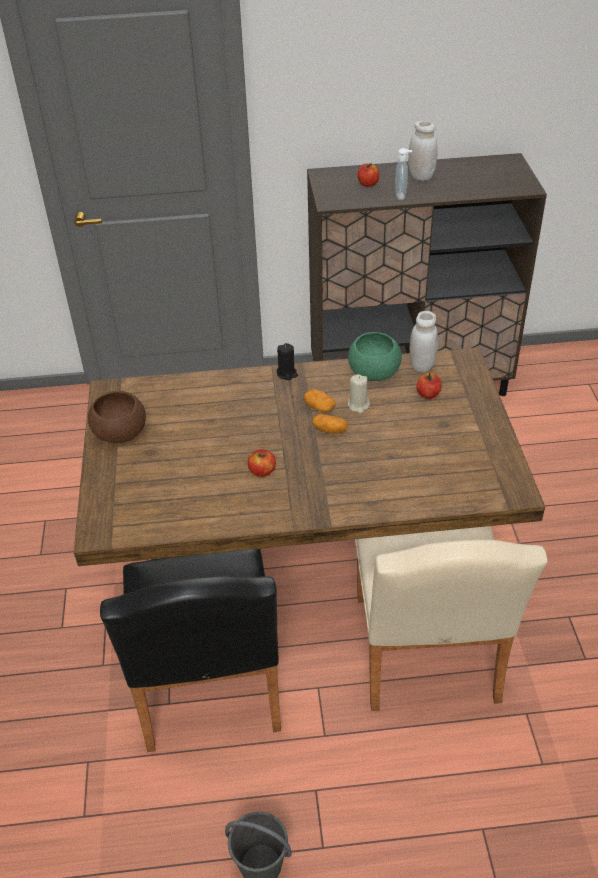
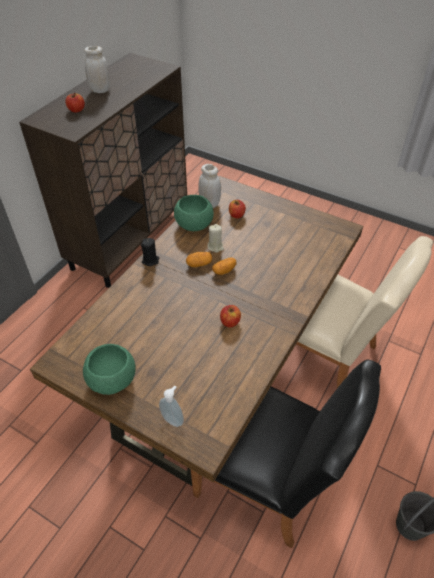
camera: 55 degrees left, 5 degrees up
(120, 433) = (112, 380): brown bowl -> green bowl
(401, 196) = (109, 106): soap dispenser -> soap dispenser (173, 419)

